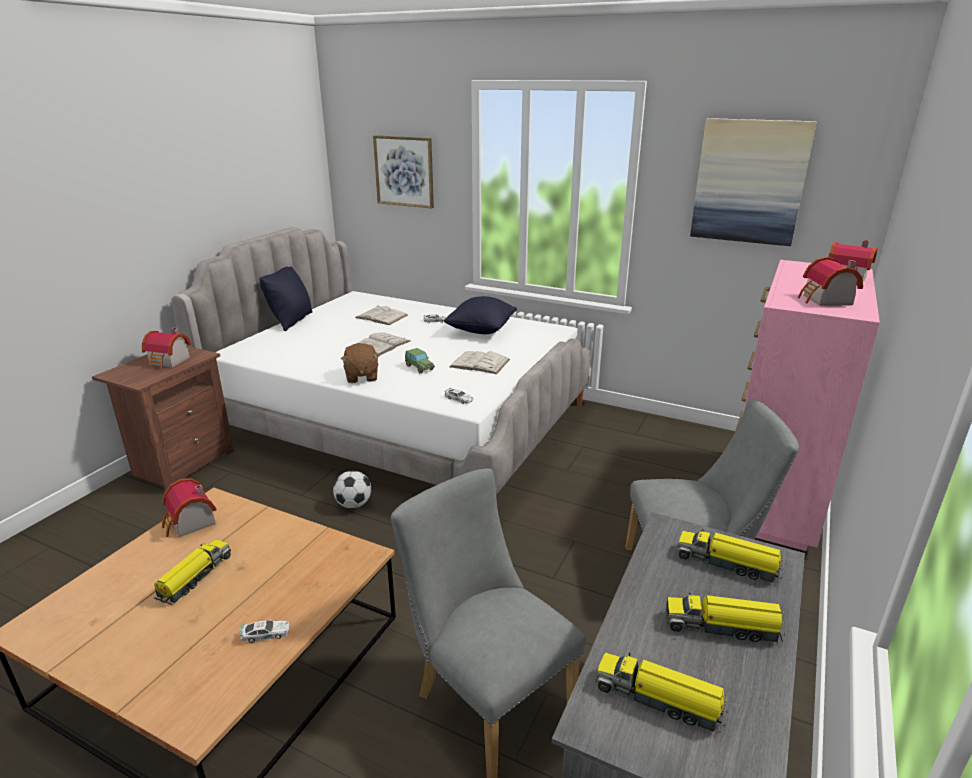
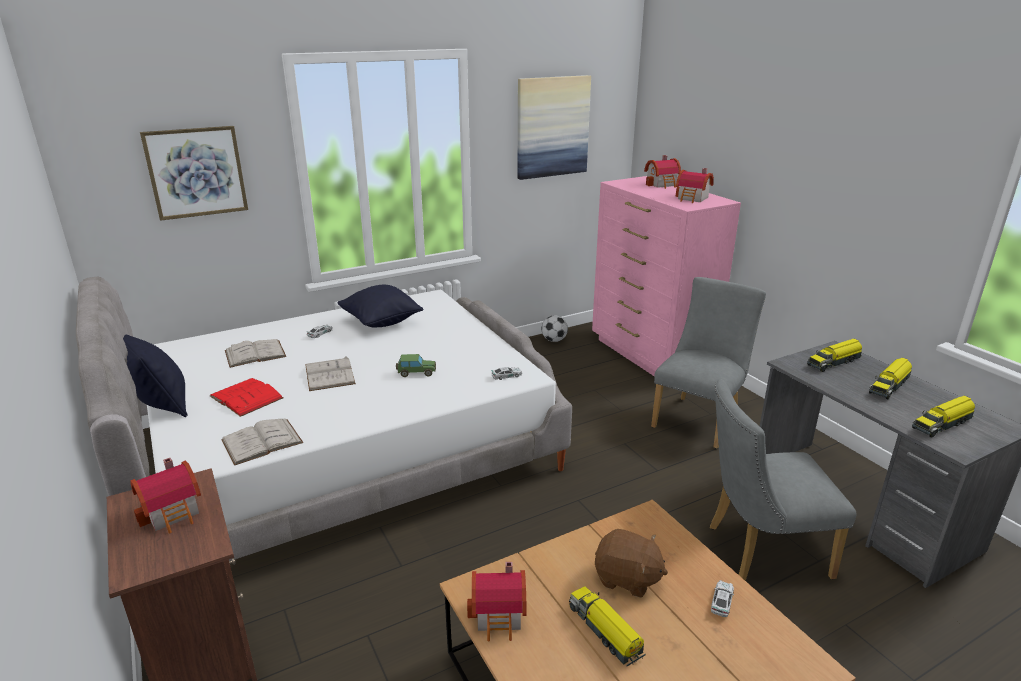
camera: 55 degrees left, 0 degrees up
(324, 335) = (246, 397): none -> red book
(354, 505) = (460, 535): football -> football (554, 340)
(361, 376) = (391, 405): brown plush toy -> brown plush toy (627, 578)
(480, 363) = (449, 345): white book -> white book (262, 441)

